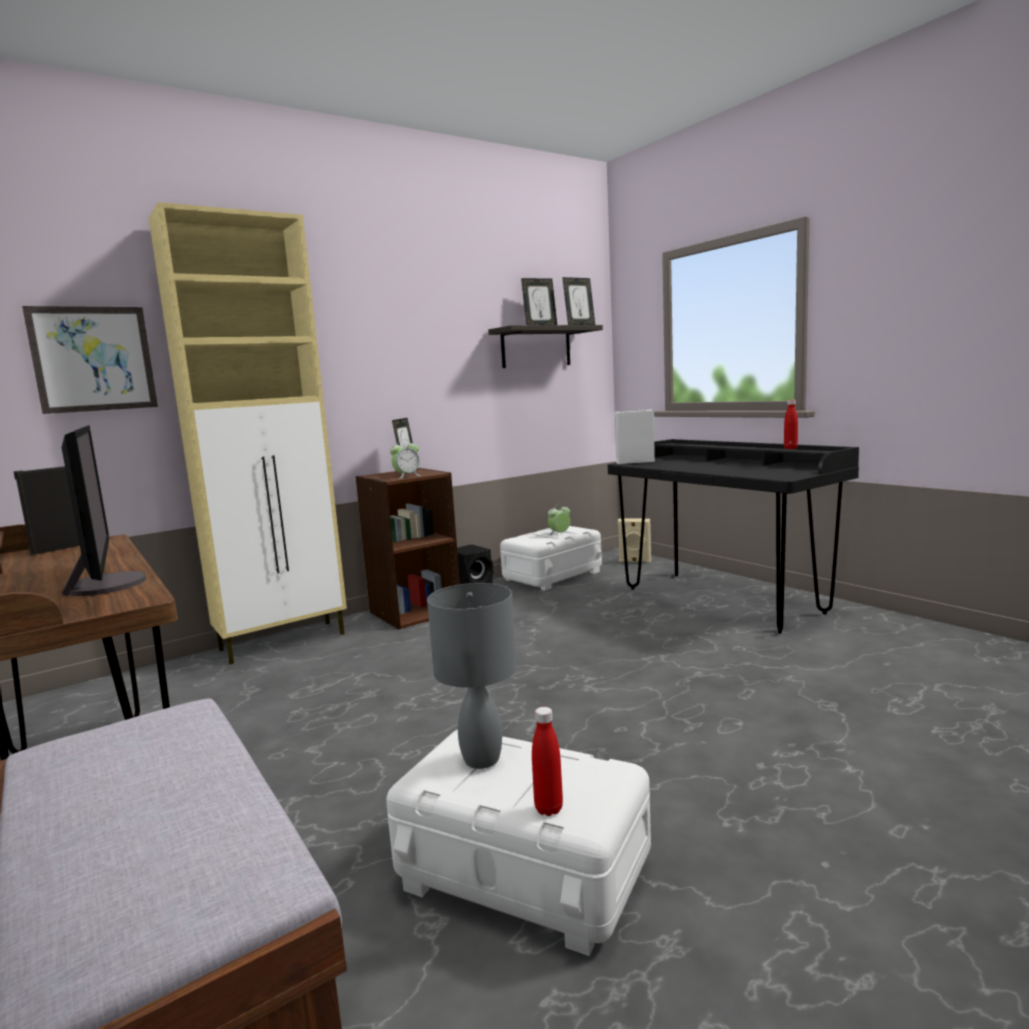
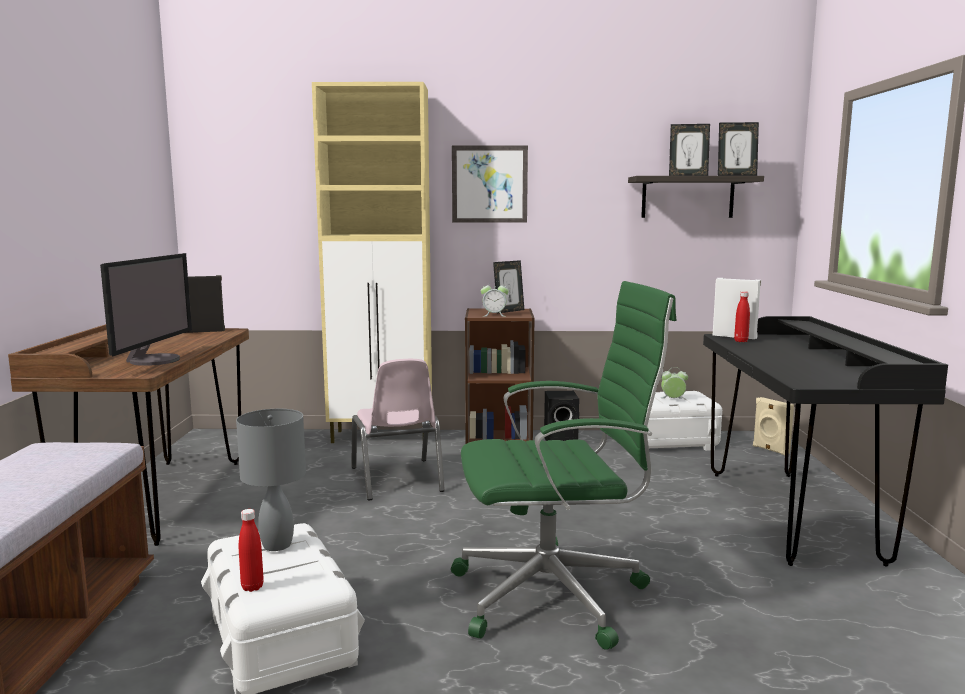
camera: 35 degrees right, 0 degrees up
(93, 359) = (277, 197): picture -> picture (489, 184)
(372, 674) = (397, 479): none -> pink chair
(682, 715) = (555, 595): none -> green office chair
(790, 448) = (881, 351): red bottle -> red bottle (741, 341)

